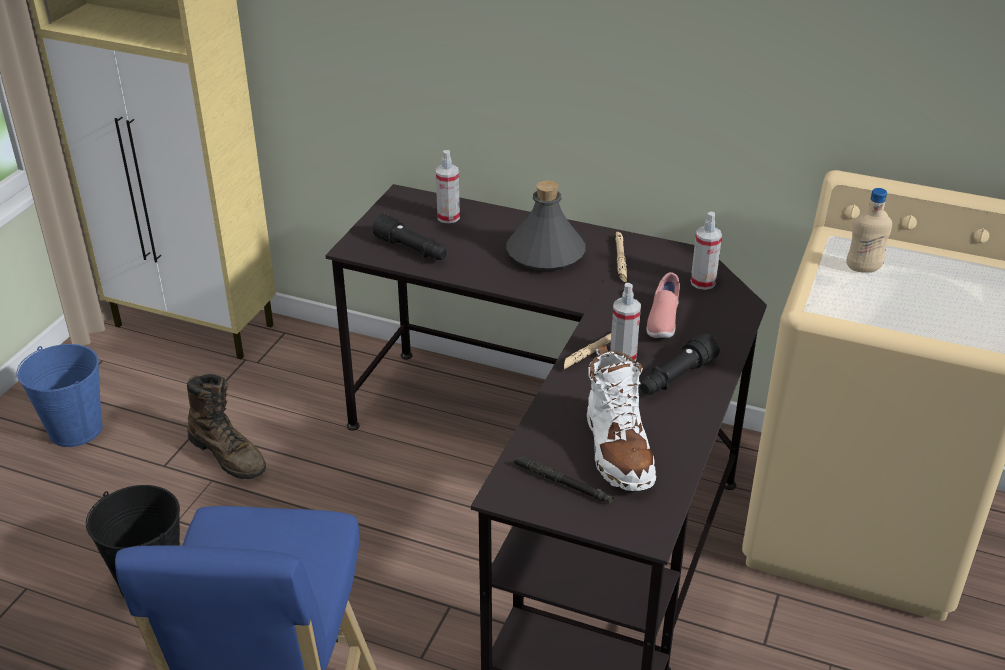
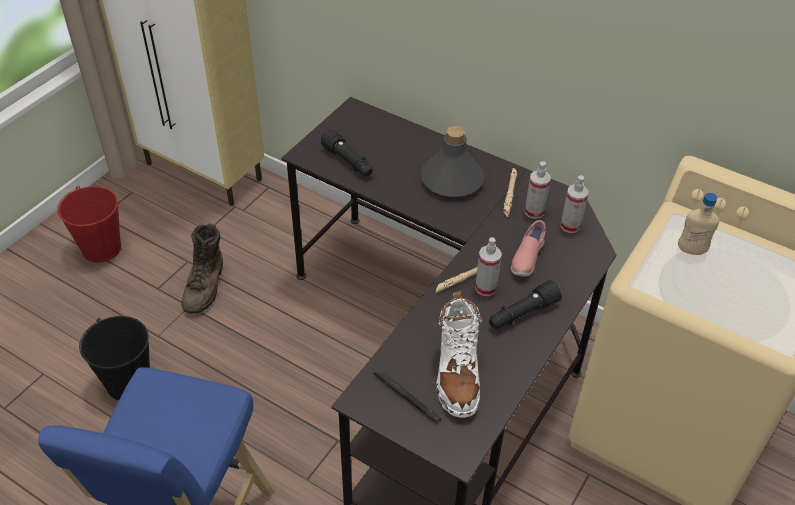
camera: 10 degrees right, 10 degrees up
(76, 429) = (102, 248): blue bucket -> red bucket
(229, 455) = (205, 286): brown boot -> brown boot turned 45 degrees clockwise
(448, 217) = (384, 134): spray bottle -> spray bottle (534, 212)

